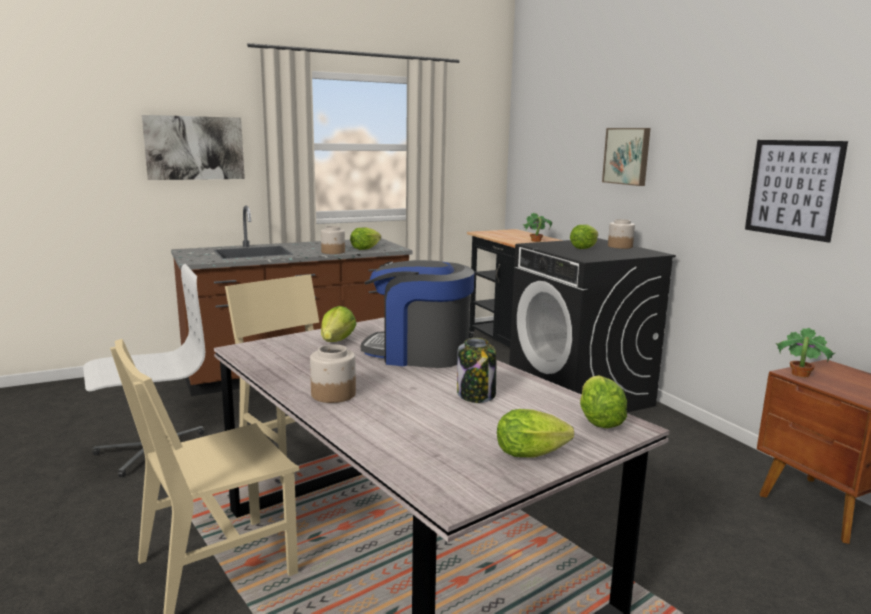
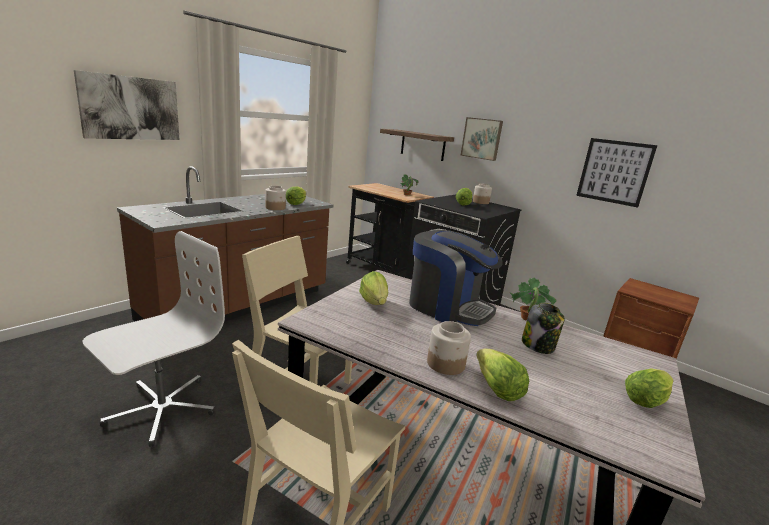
camera: 25 degrees left, 5 degrees up
(418, 353) = (447, 307): coffee machine -> coffee machine turned 135 degrees counterclockwise
(563, 172) = (422, 145): none -> shelf
(599, 420) = (634, 357): lettuce -> lettuce (497, 389)
(799, 374) = (634, 291): potted plant -> potted plant (527, 318)

